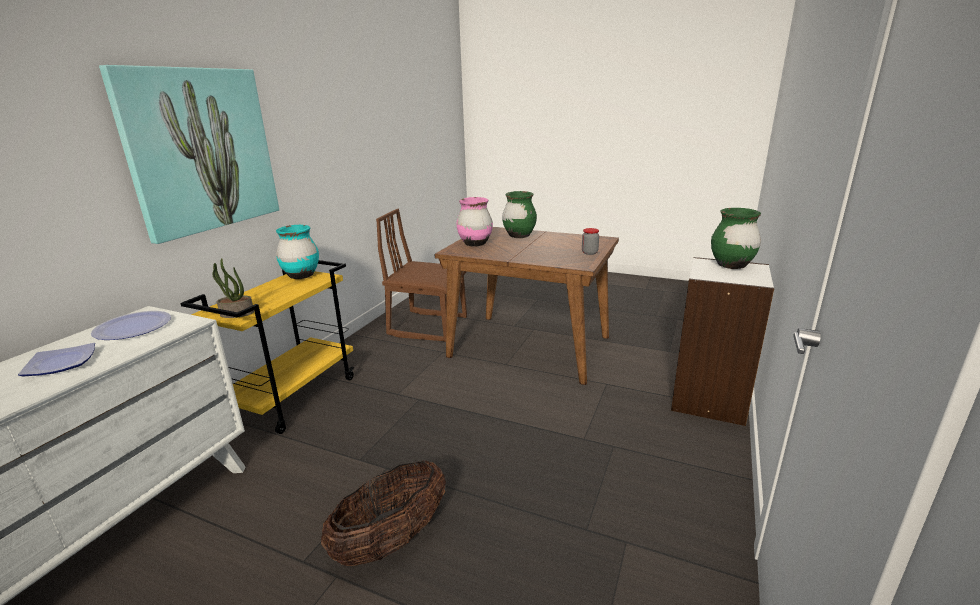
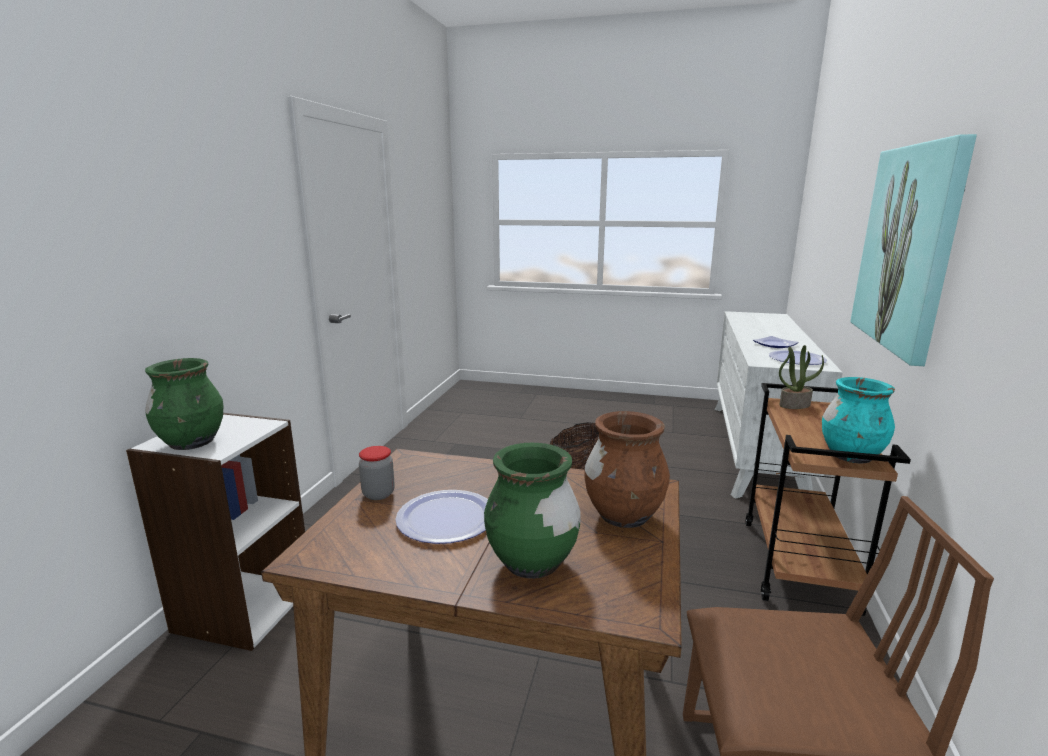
camera: 170 degrees right, 5 degrees down
(294, 396) = (798, 565): yellow cart -> brown cart
(475, 244) = (624, 516): pink vase -> brown vase
(553, 245) = (446, 518): none -> plate

